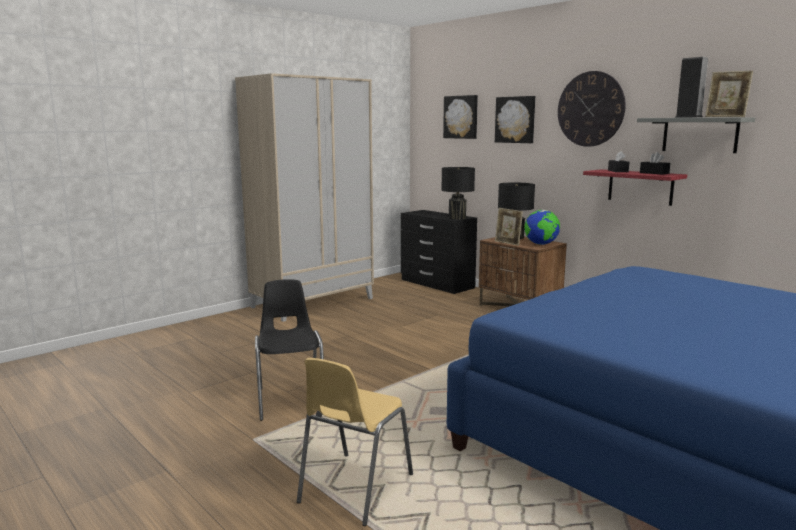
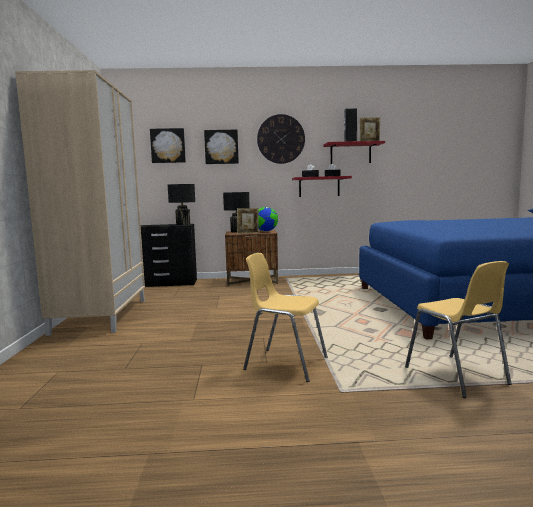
camera: 50 degrees left, 5 degrees down
(291, 400) = (285, 364): black chair -> yellow chair
(699, 135) = (350, 153): grey shelf -> red shelf

